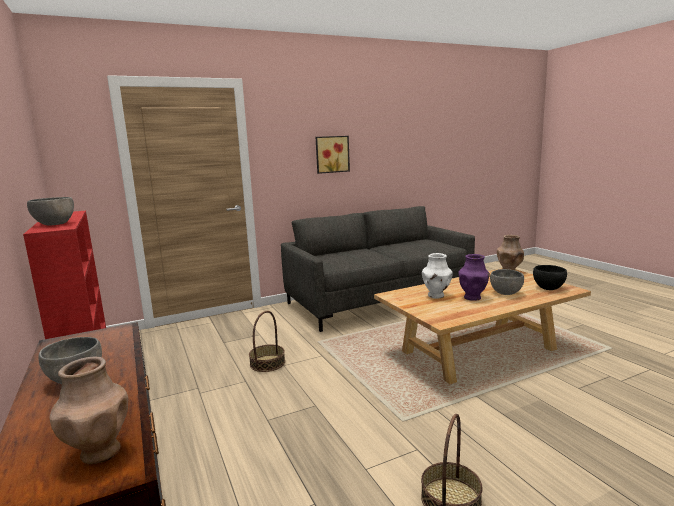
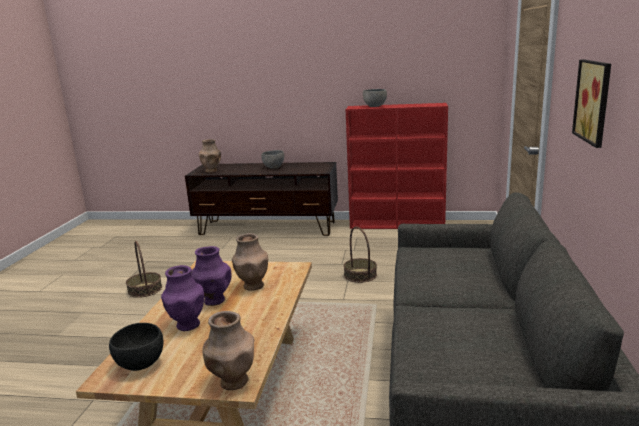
camera: 125 degrees right, 5 degrees up
(436, 296) = (253, 286): white vase -> brown vase
(505, 293) = (187, 325): grey bowl -> purple vase

